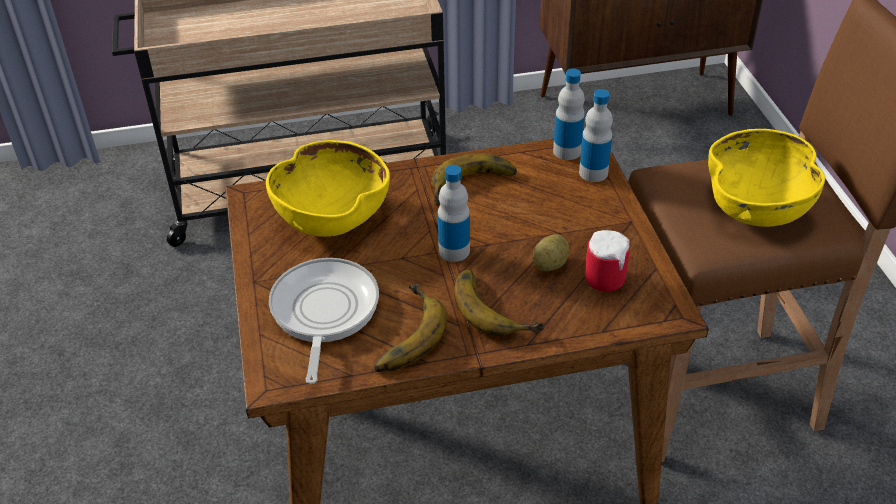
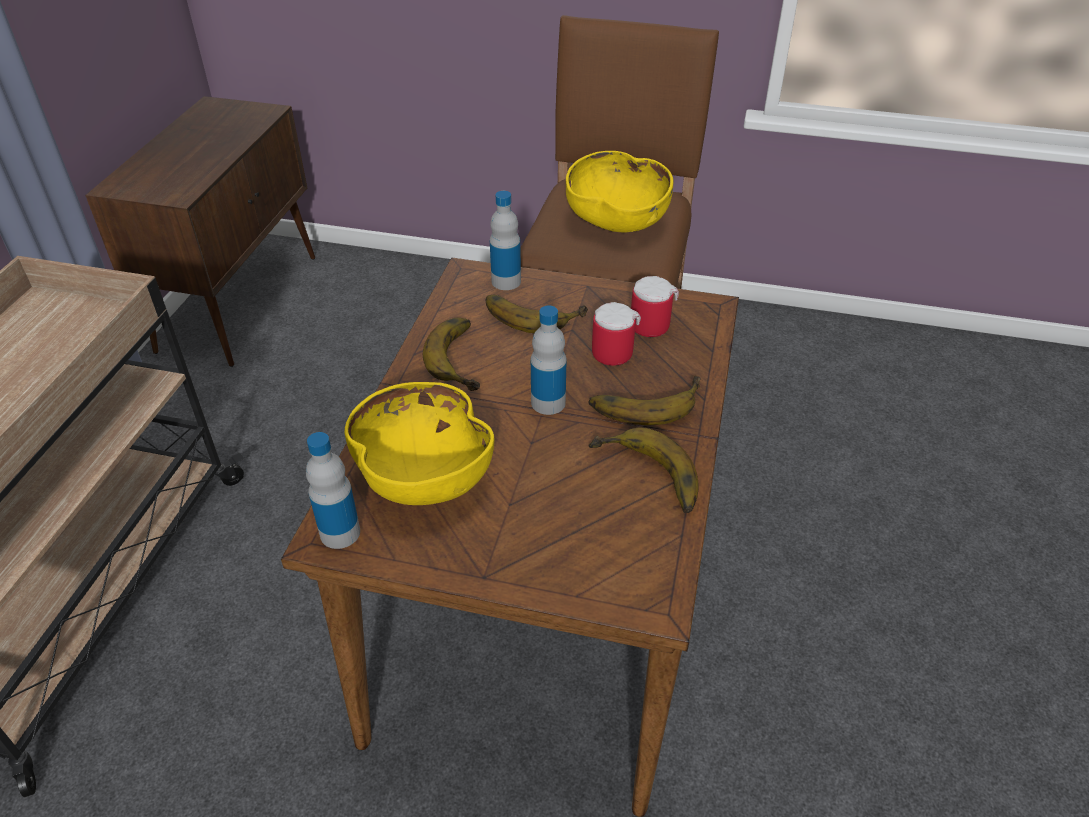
camera: 65 degrees left, 0 degrees up
(323, 312) = (575, 529): frying pan -> none
(550, 264) = (610, 350): potato -> mug
(563, 203) = (533, 313): none -> banana
(567, 151) = (462, 284): bottle -> bottle (340, 533)

